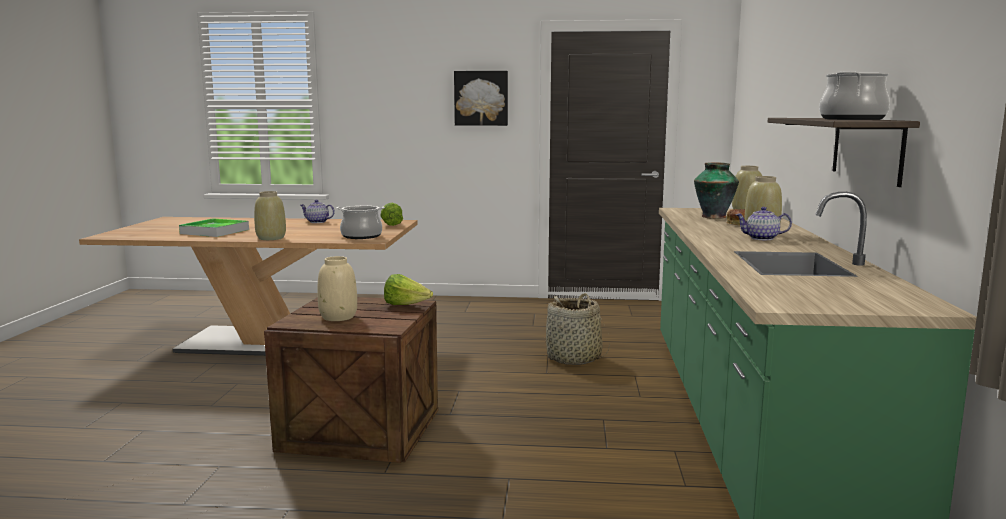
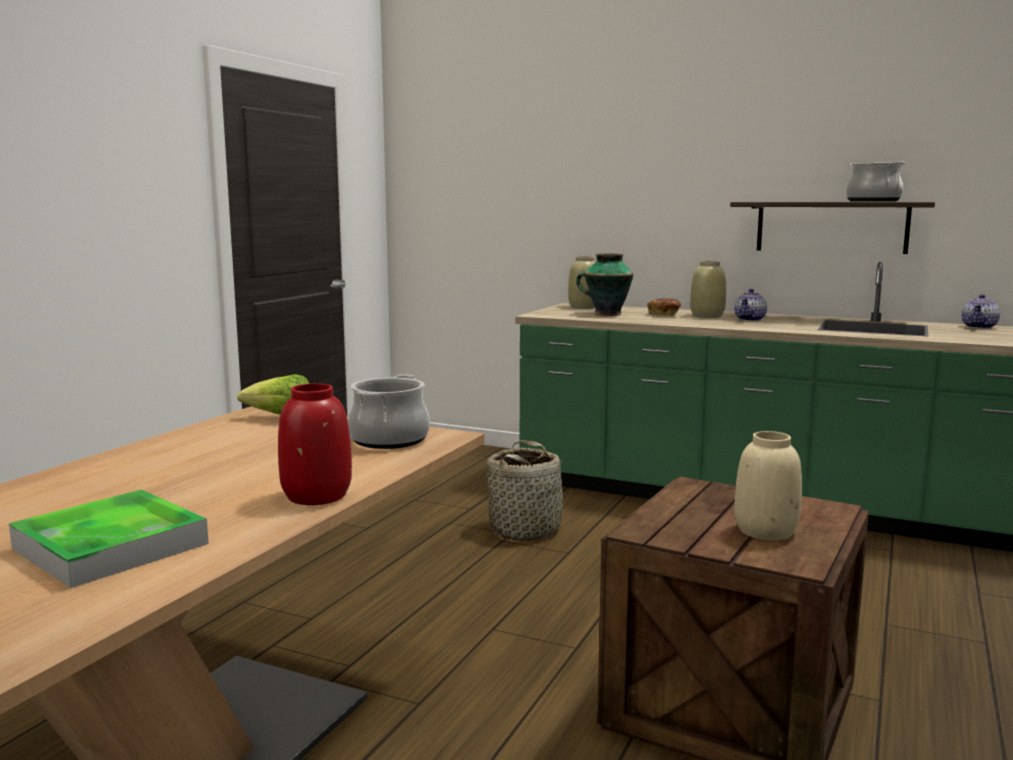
camera: 70 degrees left, 0 degrees up
(270, 238) = (316, 496): beige vase -> red vase
(317, 222) = (148, 458): teapot -> teapot (980, 327)
(406, 305) = (706, 491): lettuce -> none
(481, 98) = (134, 173): picture -> none

